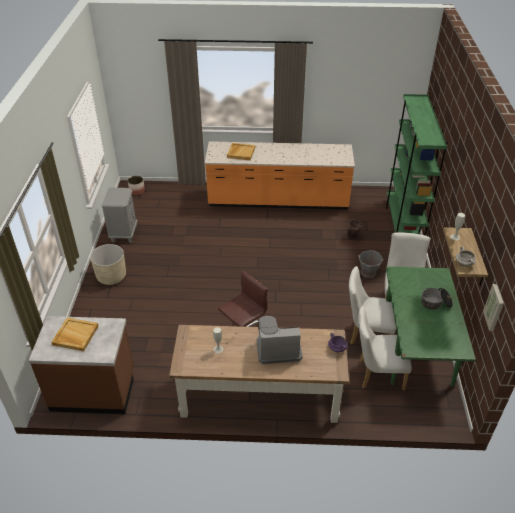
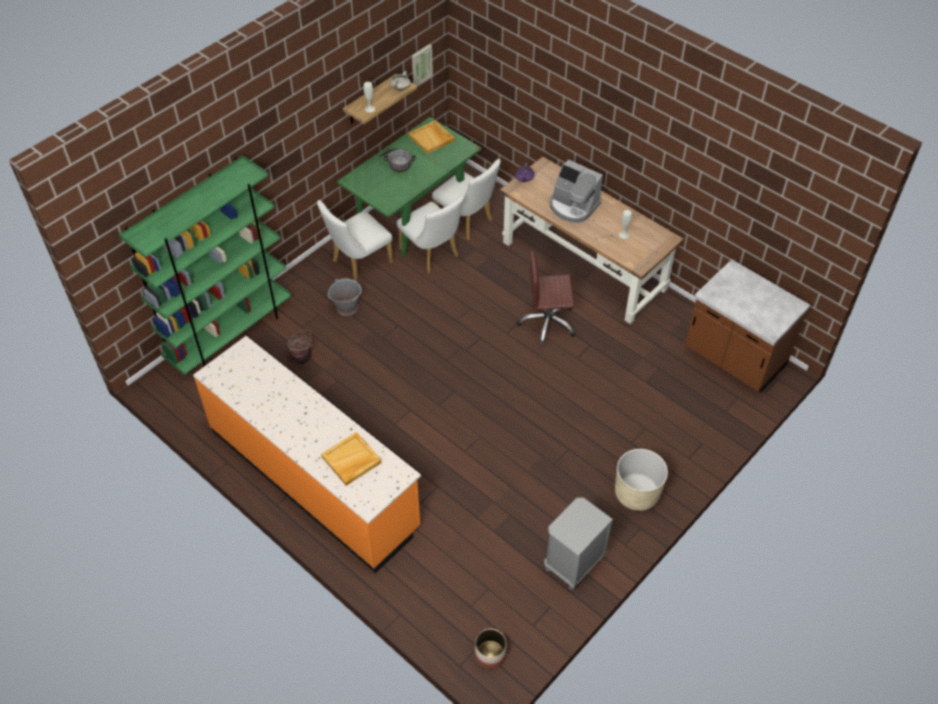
camera: 140 degrees left, 10 degrees up
(75, 335) = (754, 303): beige tray -> beige tray (431, 138)

